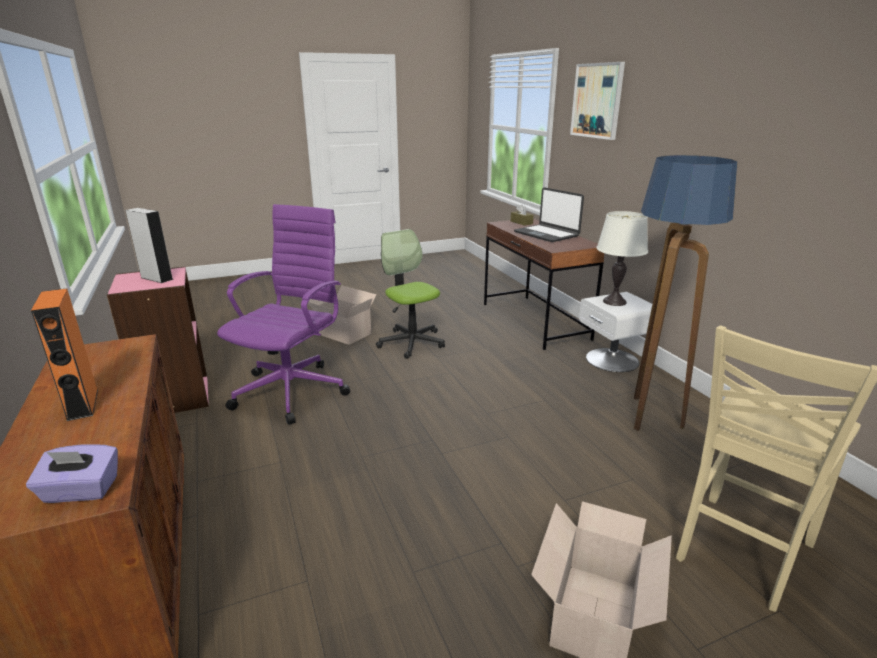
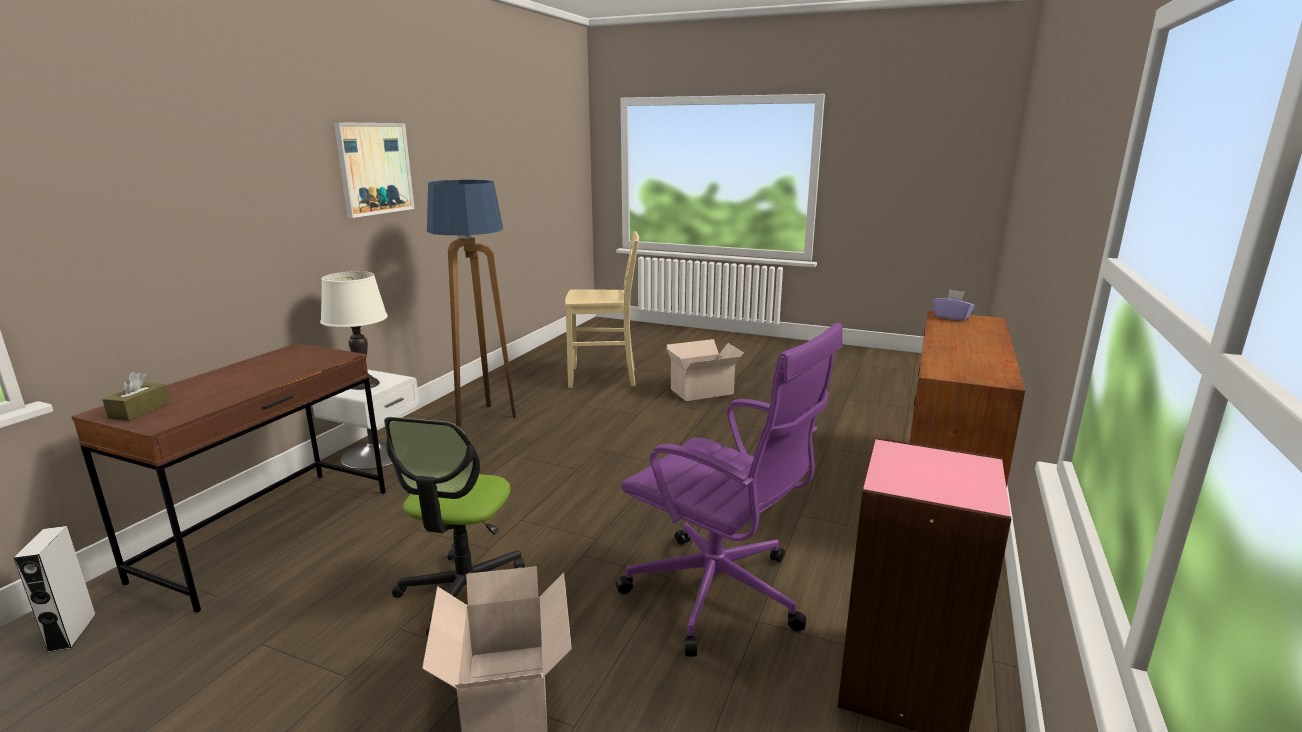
camera: 135 degrees left, 5 degrees down
(83, 404) = (968, 345): orange speaker -> none
(156, 278) = (920, 470): grey speaker -> grey speaker (72, 632)
(293, 390) = (720, 595): purple office chair -> purple office chair turned 120 degrees counterclockwise
(546, 234) = (243, 376): laptop -> none
(597, 101) = (128, 143): picture -> picture (374, 168)

